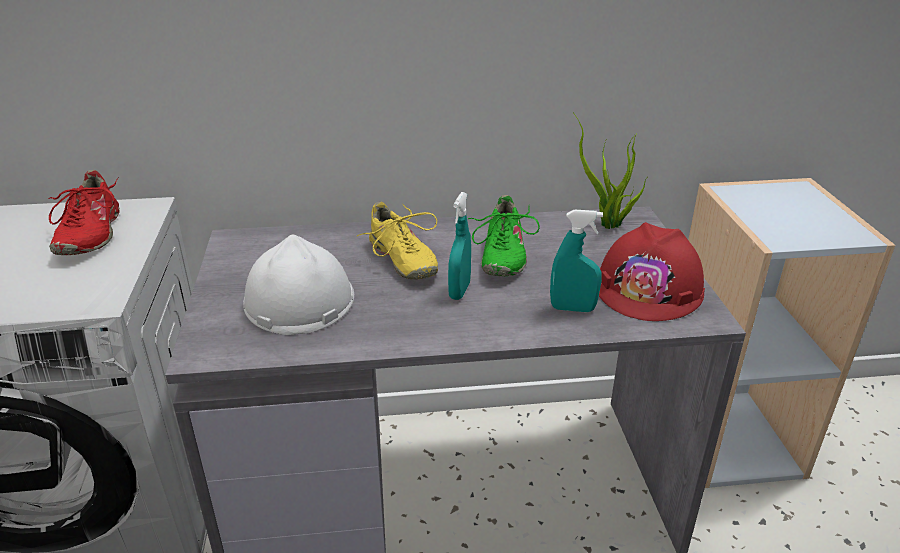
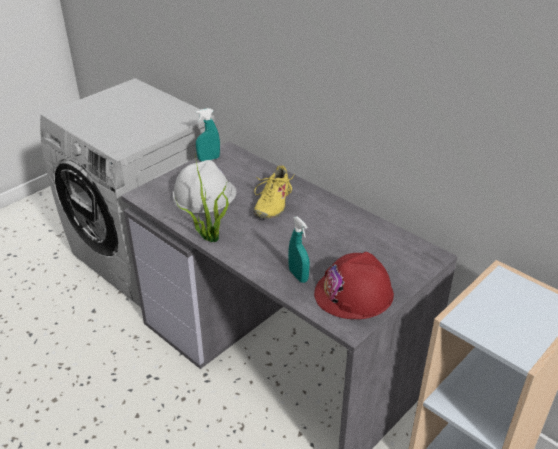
camera: 50 degrees right, 5 degrees up
(89, 234) = (160, 118): red shoe -> none
(459, 291) = (268, 233): turquoise spray bottle -> turquoise spray bottle (209, 159)
(501, 255) = (319, 230): green shoe -> none
(608, 225) = (406, 250): potted plant -> potted plant (209, 238)

